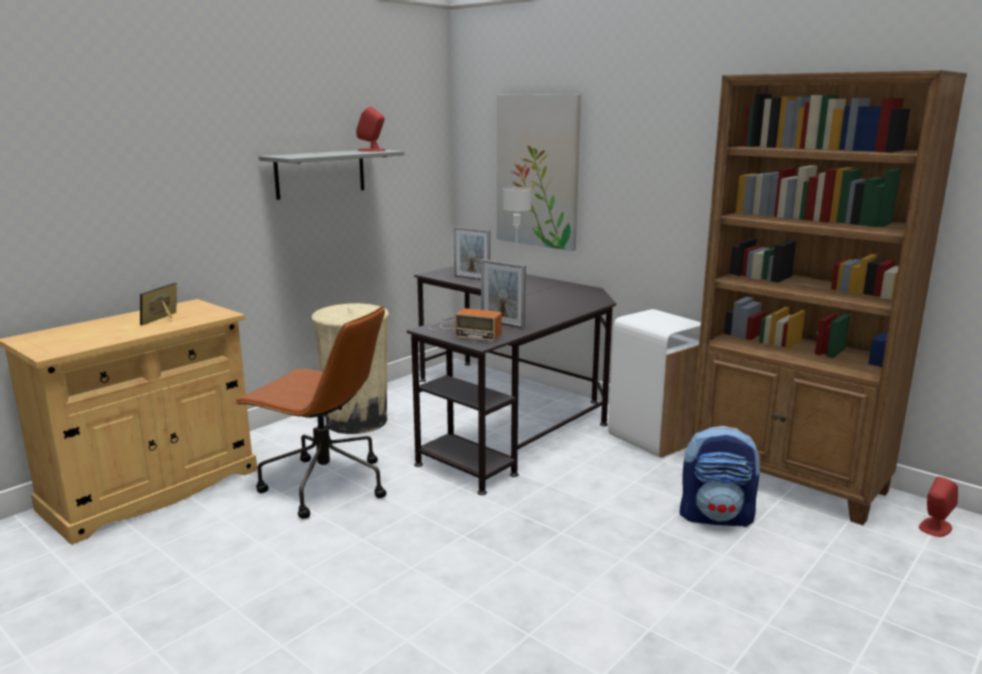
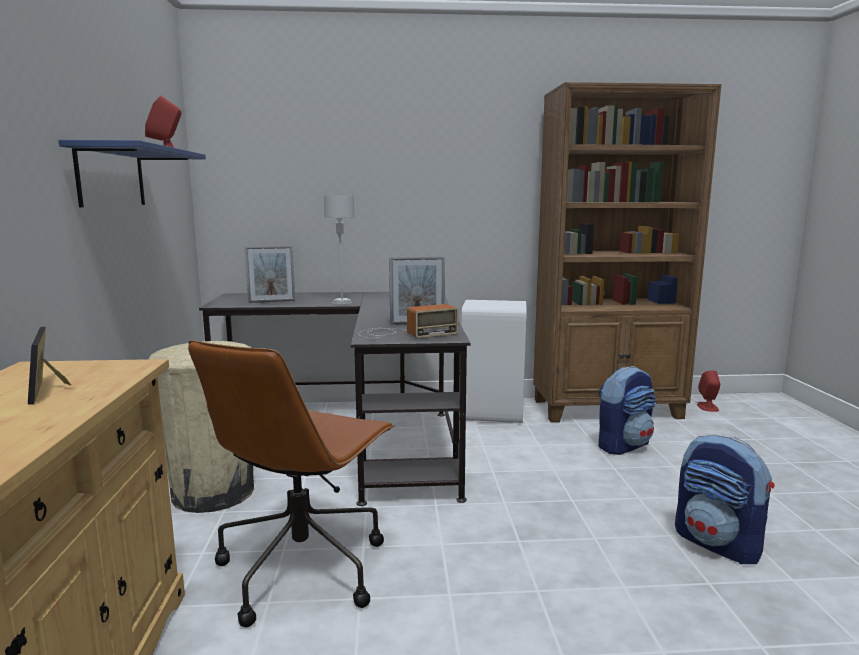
camera: 45 degrees left, 5 degrees down
(320, 173) = (111, 177): grey shelf -> blue shelf
(323, 485) = (303, 568): brown office chair -> brown office chair turned 135 degrees clockwise
(538, 171) = (316, 185): picture -> none
(603, 622) = (718, 544): none -> backpack

